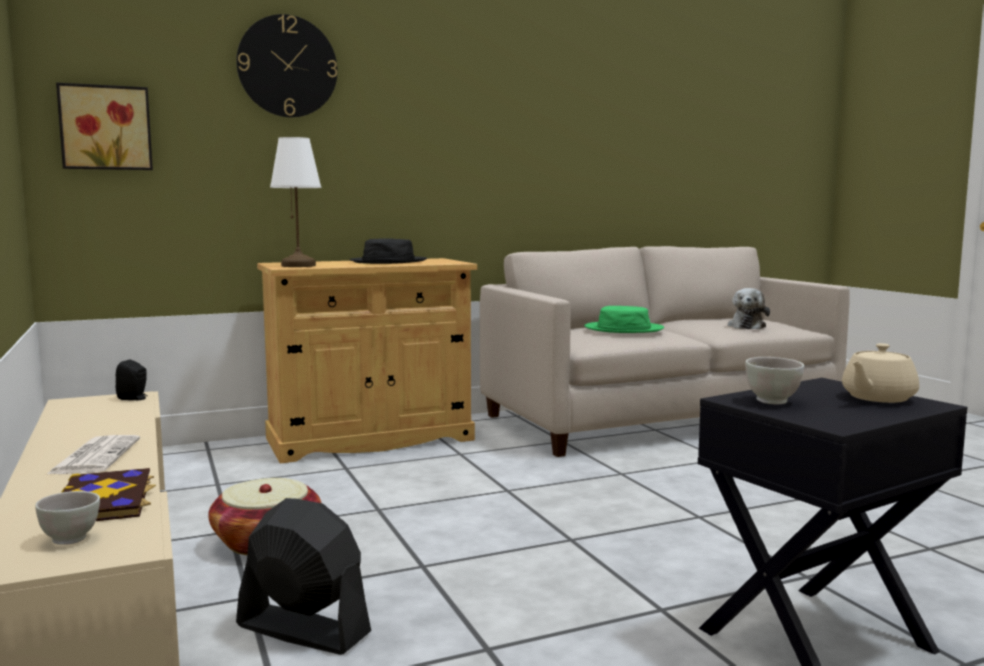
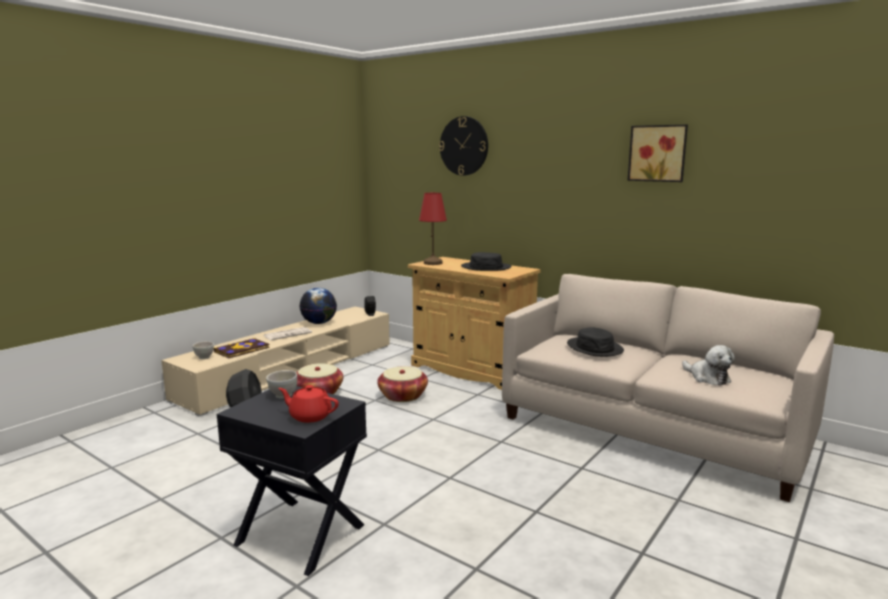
camera: 60 degrees right, 5 degrees up
(86, 430) = (319, 323): none -> globe
(106, 128) = (391, 182): picture -> picture (658, 153)
(299, 265) = (433, 263): white table lamp -> red table lamp
(394, 490) = (403, 396): none -> basket
(623, 329) = (595, 348): green hat -> black hat
(747, 326) = (707, 378): plush toy -> plush toy turned 105 degrees counterclockwise
(877, 398) = (310, 416): beige teapot -> red teapot

